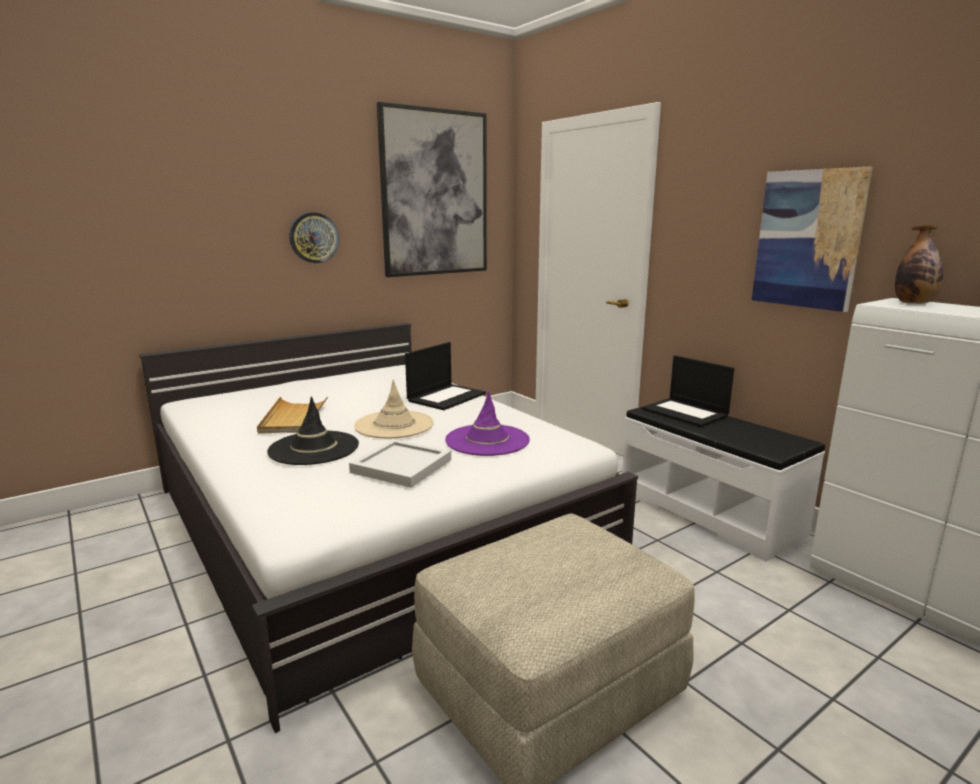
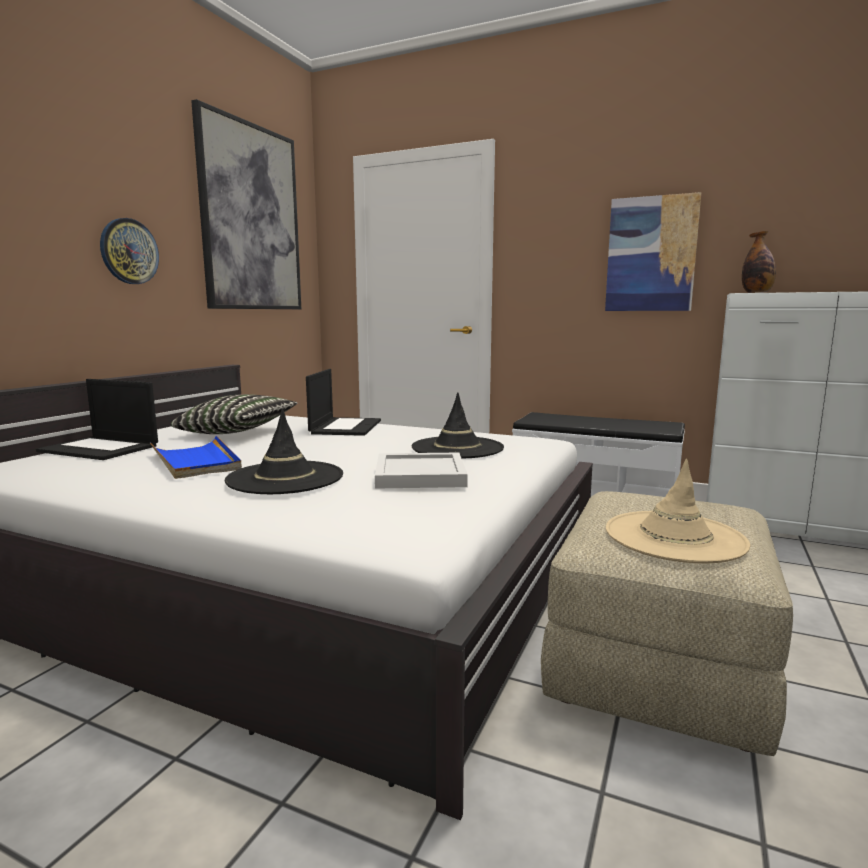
camera: 30 degrees left, 5 degrees down
(293, 418) = (196, 461): beige tray -> blue tray
(364, 390) = (237, 432): none -> pillow
(394, 425) = (337, 450): beige hat -> beige hat (674, 537)
(487, 440) = (457, 448): purple hat -> black hat
(685, 412) = (562, 418): laptop -> laptop (101, 448)

